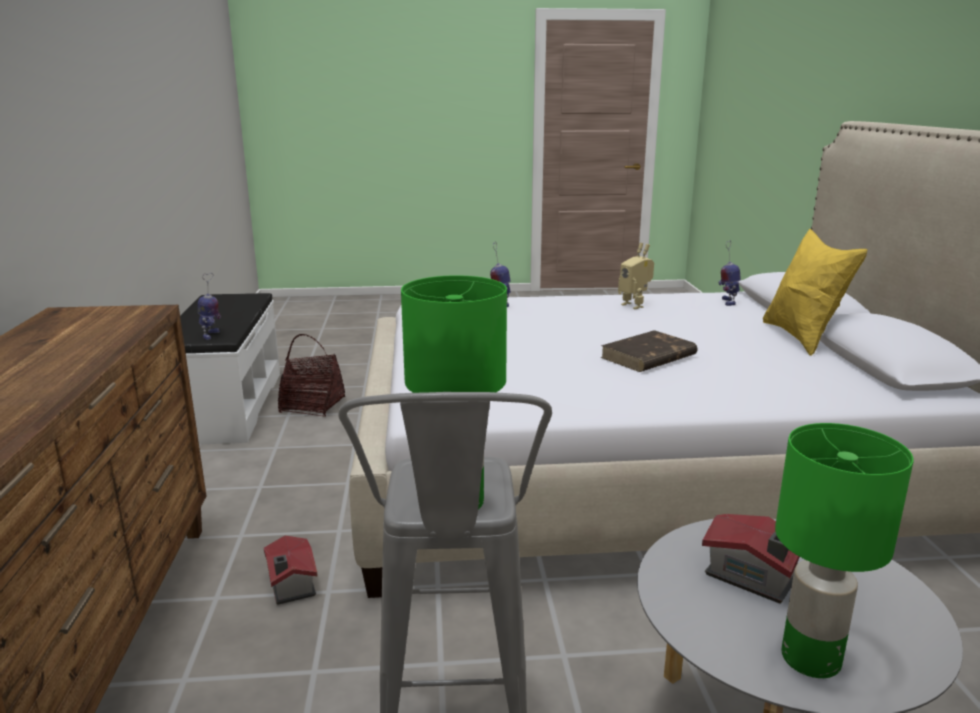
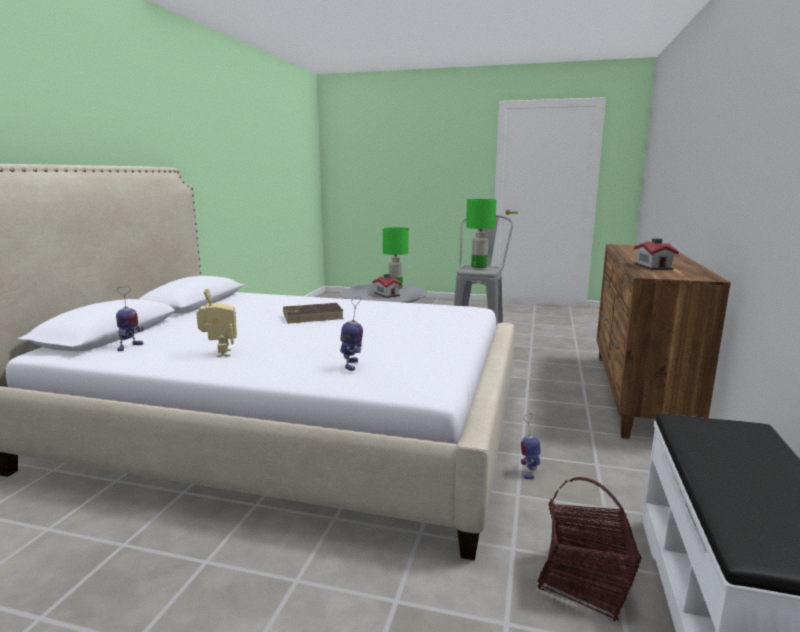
camera: 160 degrees left, 5 degrees down
(211, 335) = (704, 427): toy robot -> toy robot (529, 472)
(290, 586) = (547, 403): toy house -> toy house (653, 266)
(802, 338) = (185, 316): yellow pillow -> none

